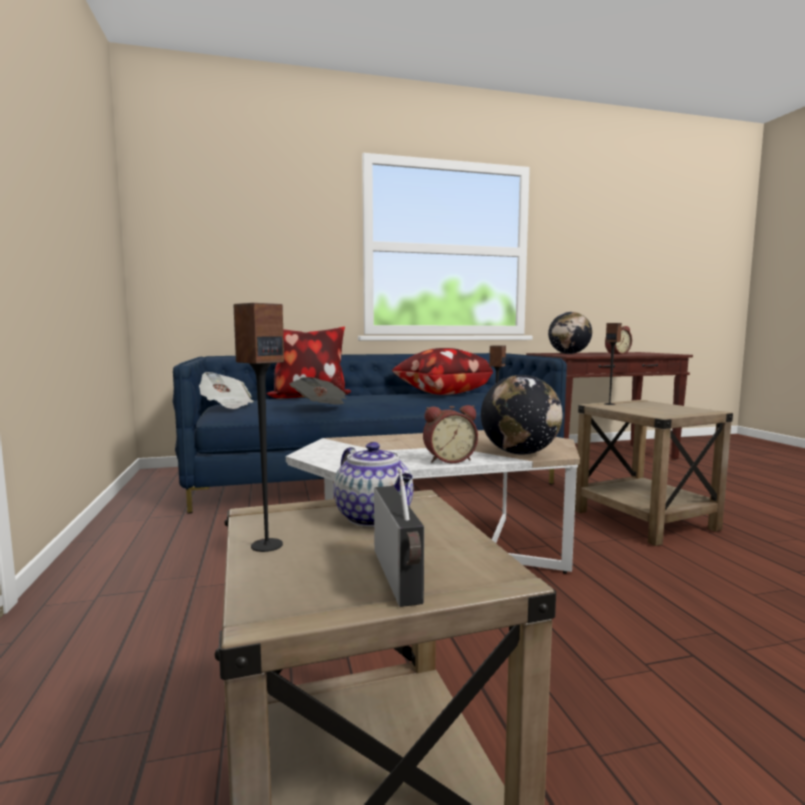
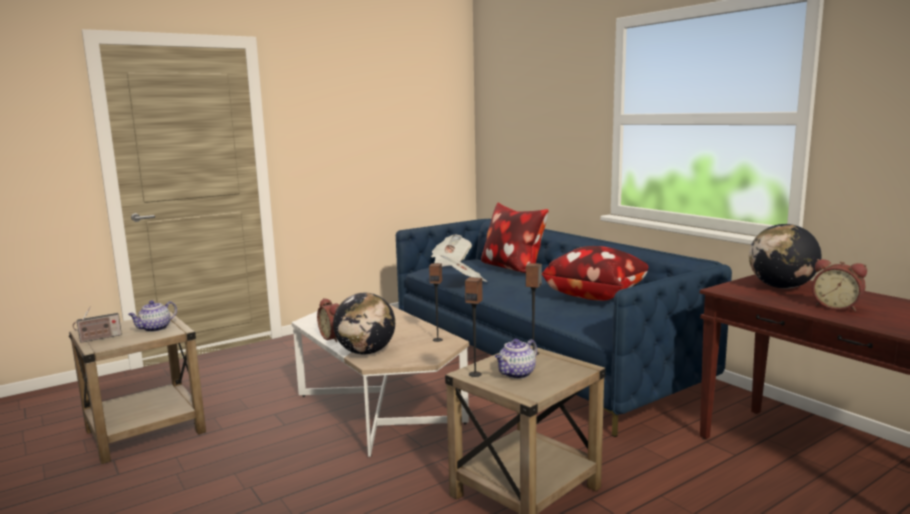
camera: 70 degrees right, 5 degrees up
(266, 545) = (131, 322): speaker -> speaker (475, 374)
(661, 409) = (516, 374): none -> teapot

